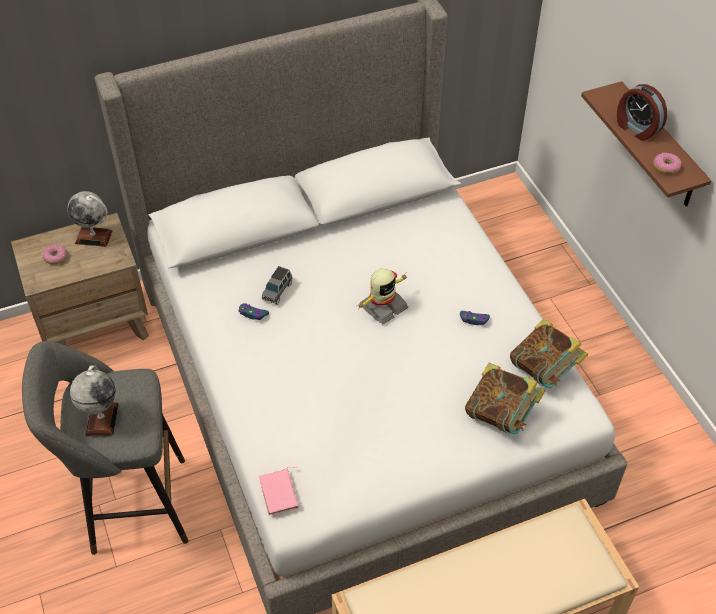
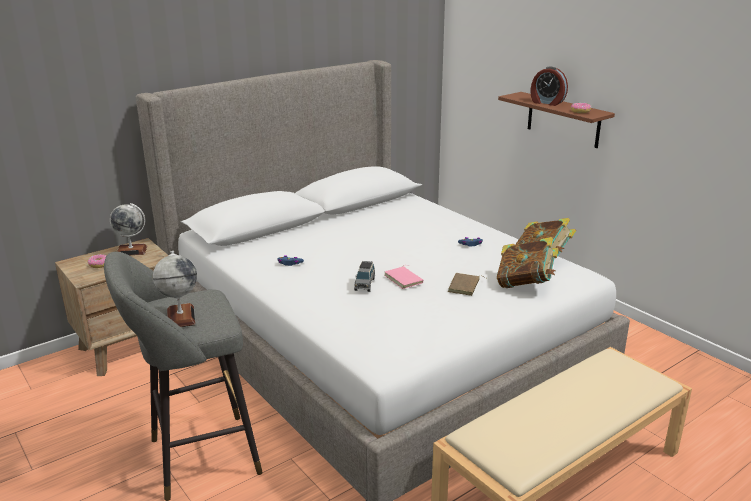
camera: 15 degrees left, 25 degrees down
(277, 291) = (305, 250): grey toy car -> grey toy car (365, 284)
(280, 493) = (365, 350): pink book -> pink book (404, 279)
(382, 306) = (395, 246): toy robot -> none
(431, 403) = (465, 286): none -> brown book

